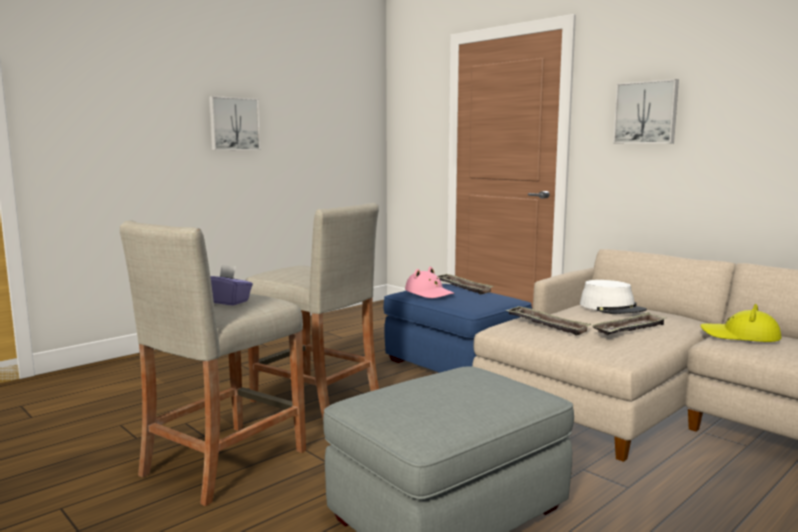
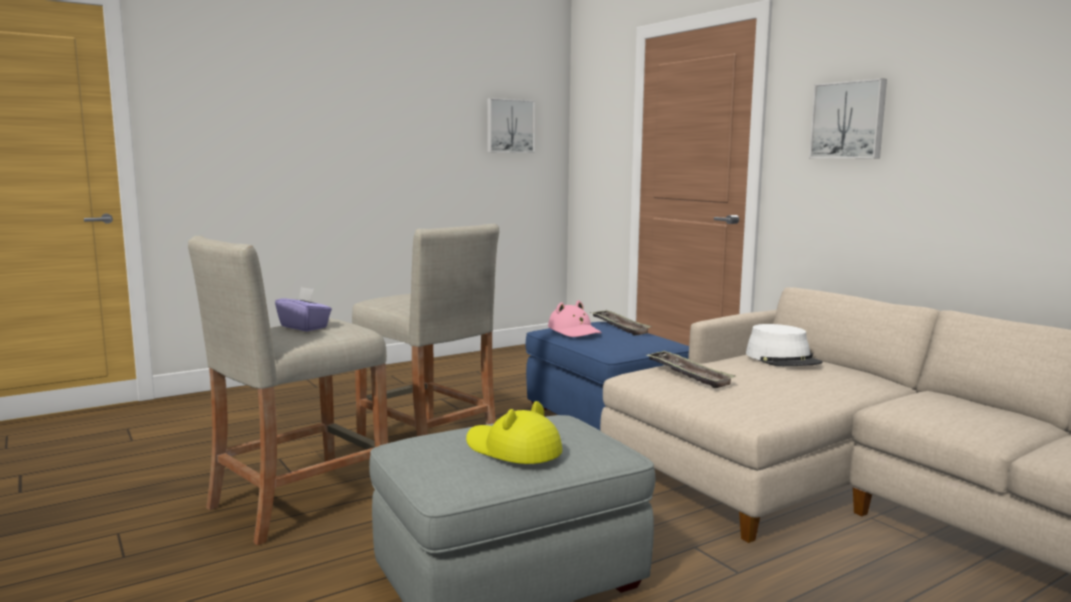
camera: 10 degrees right, 0 degrees up
(234, 124) = (381, 132): picture -> picture (509, 126)
(629, 329) = (784, 385): tray -> none
(740, 336) = (924, 401): yellow hat -> yellow hat (512, 449)

